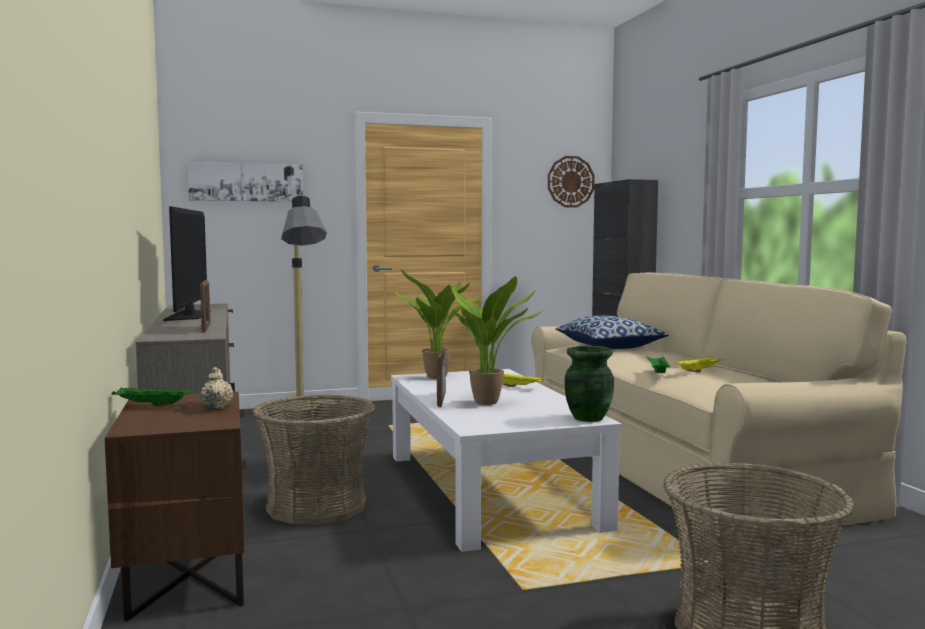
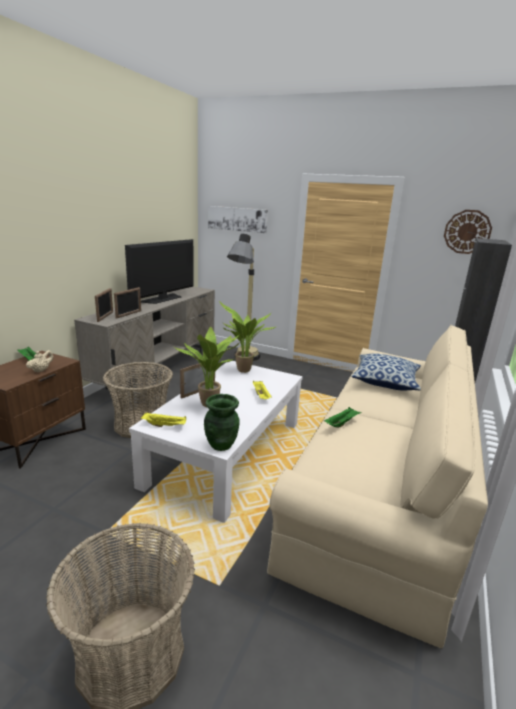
camera: 40 degrees right, 15 degrees up
(179, 334) = (105, 317): none -> picture frame
(699, 371) = (370, 436): yellow tray -> yellow tray (165, 425)

